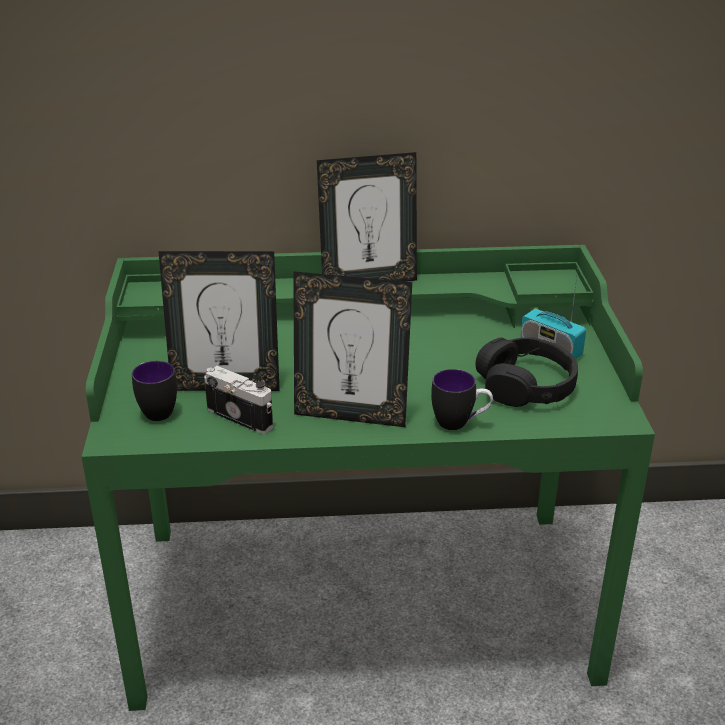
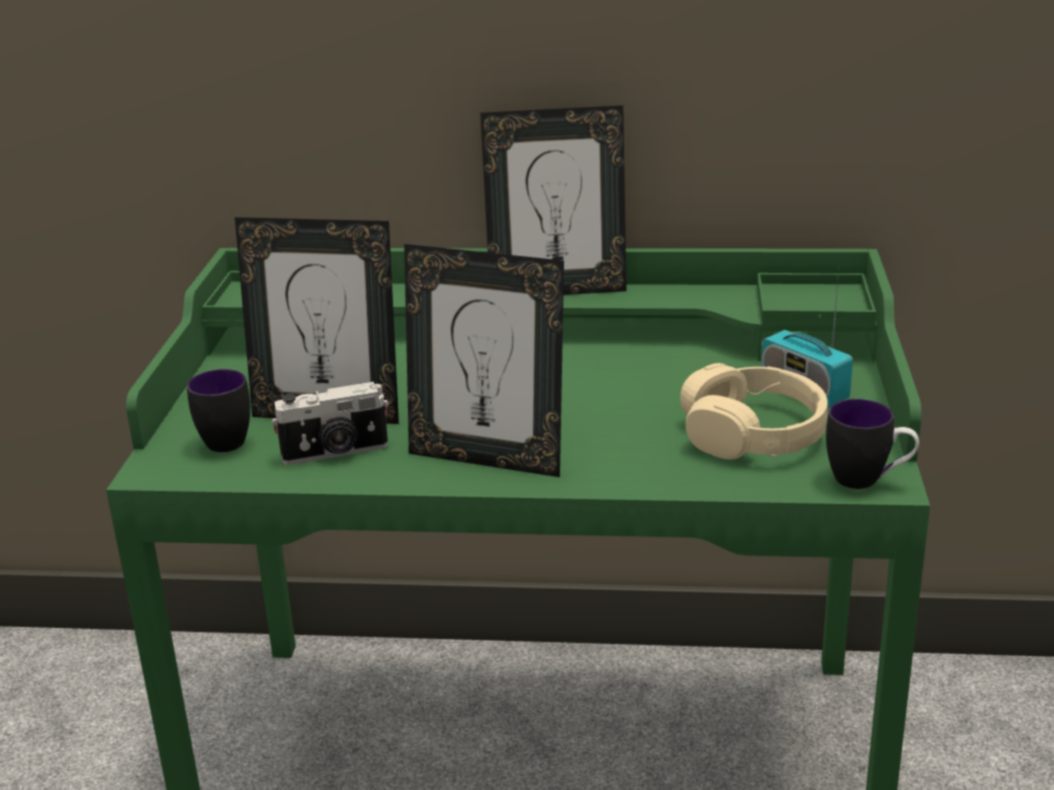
camera: 10 degrees right, 5 degrees down
(241, 417) = (335, 453): camera -> camera turned 120 degrees clockwise
(460, 423) = (640, 477): mug -> mug (868, 481)
(526, 385) = (753, 434): black headphones -> beige headphones

